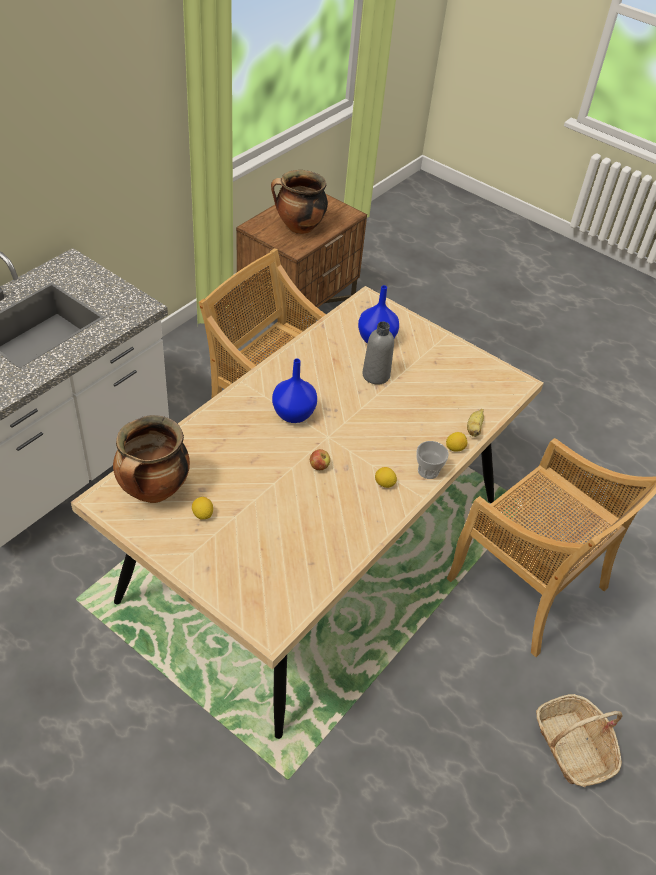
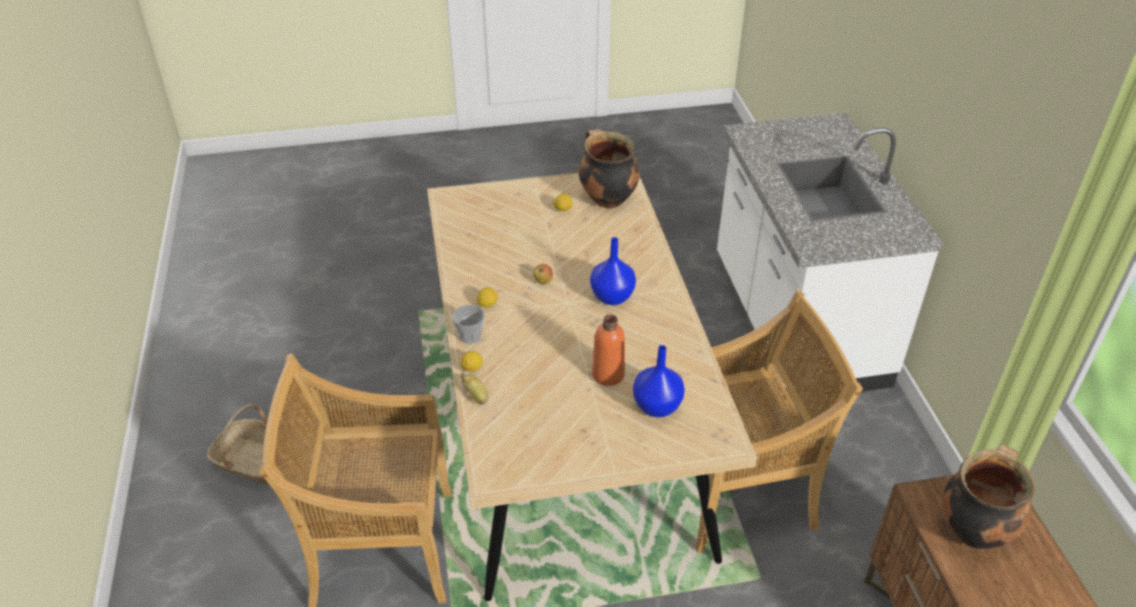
camera: 135 degrees right, 5 degrees down
(376, 375) = (608, 374): grey bottle -> orange bottle

